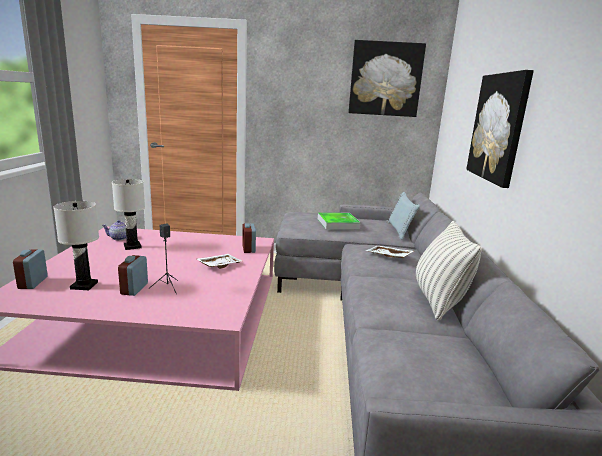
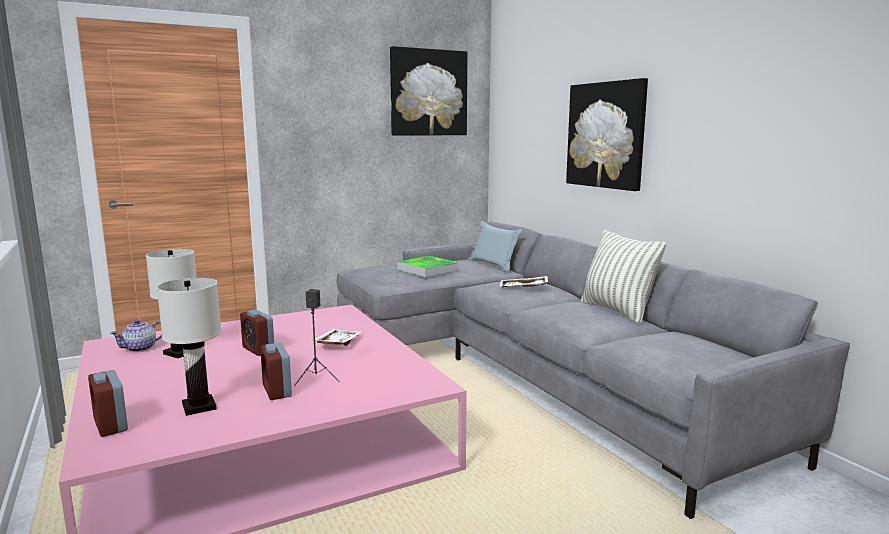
camera: 30 degrees left, 5 degrees down
(248, 249) = (342, 321): alarm clock -> alarm clock (258, 350)

